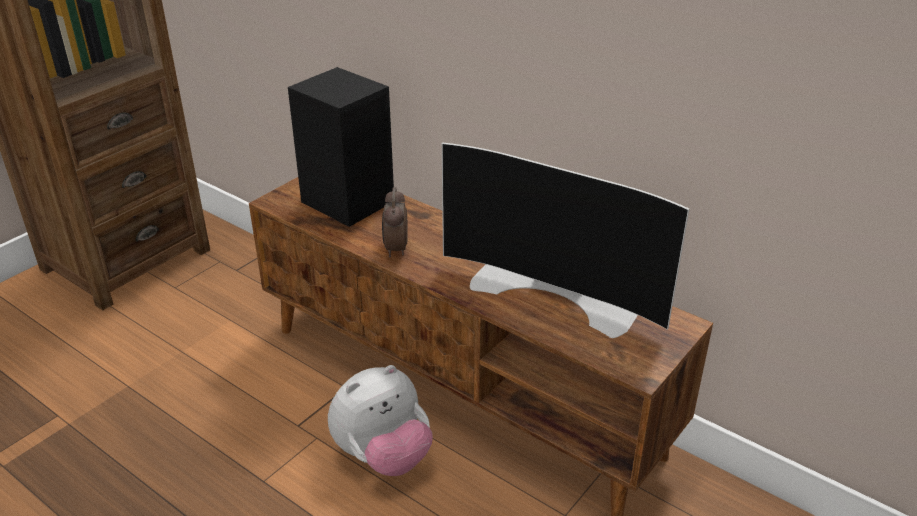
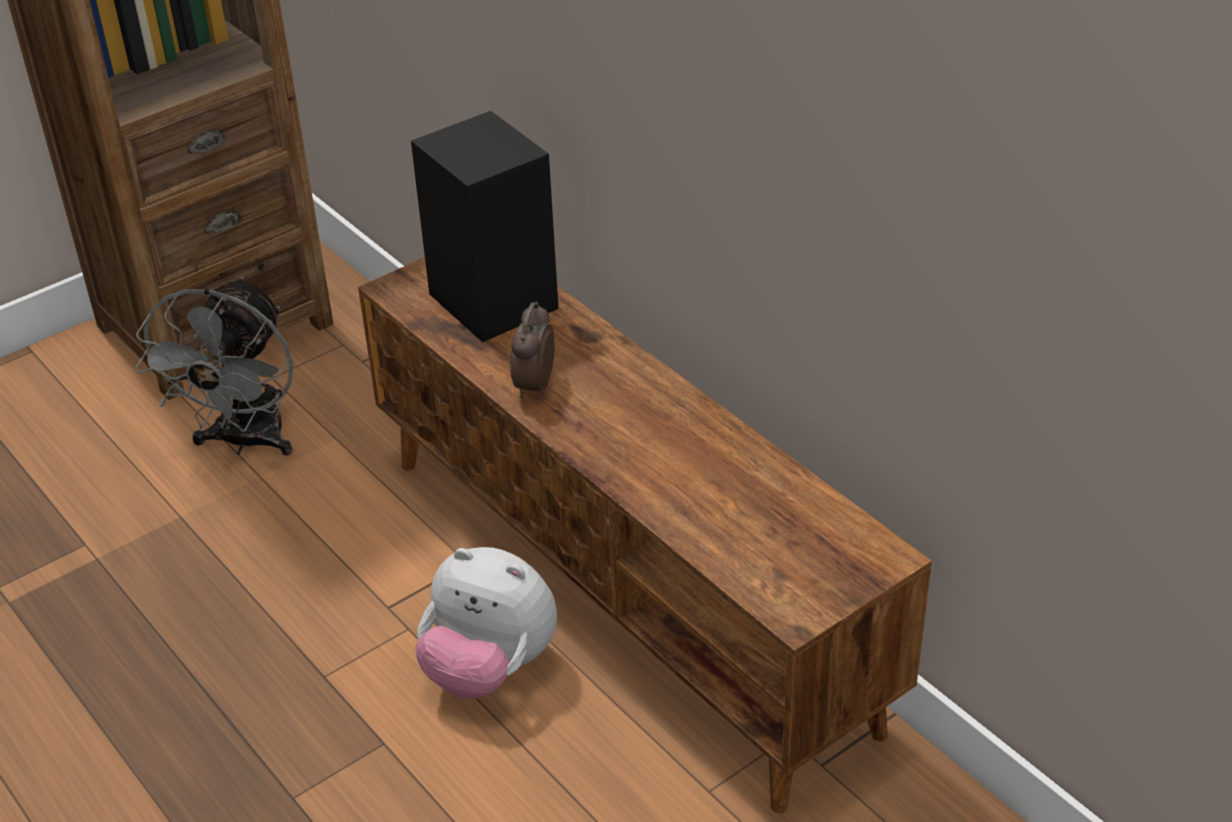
camera: 15 degrees right, 5 degrees up
(165, 330) = (245, 442): none -> grey fan
(383, 456) = (489, 669): plush toy -> plush toy turned 45 degrees clockwise
(556, 293) = (730, 484): television -> none

